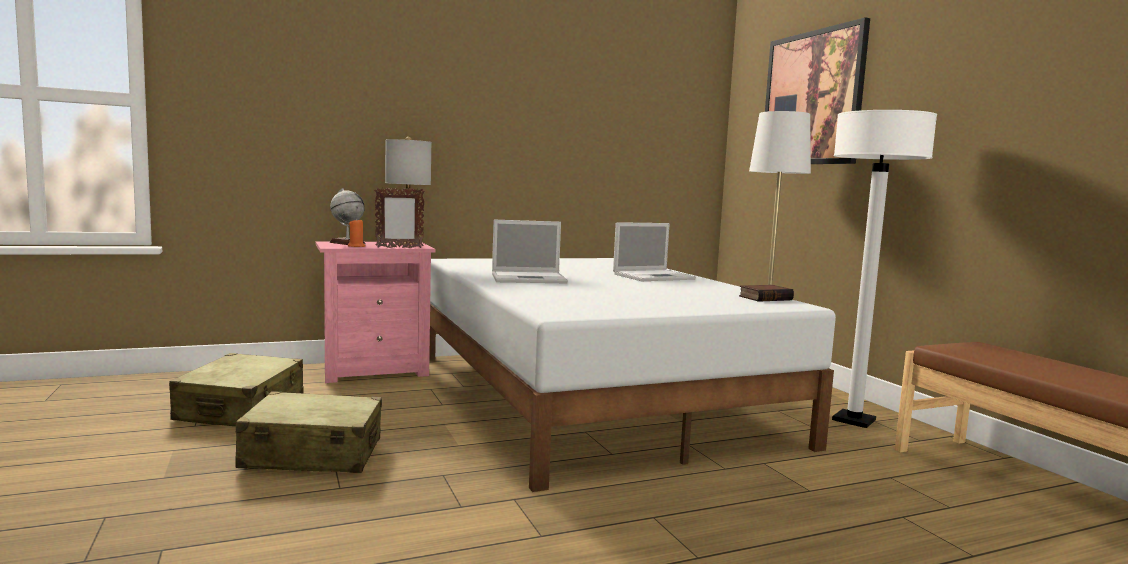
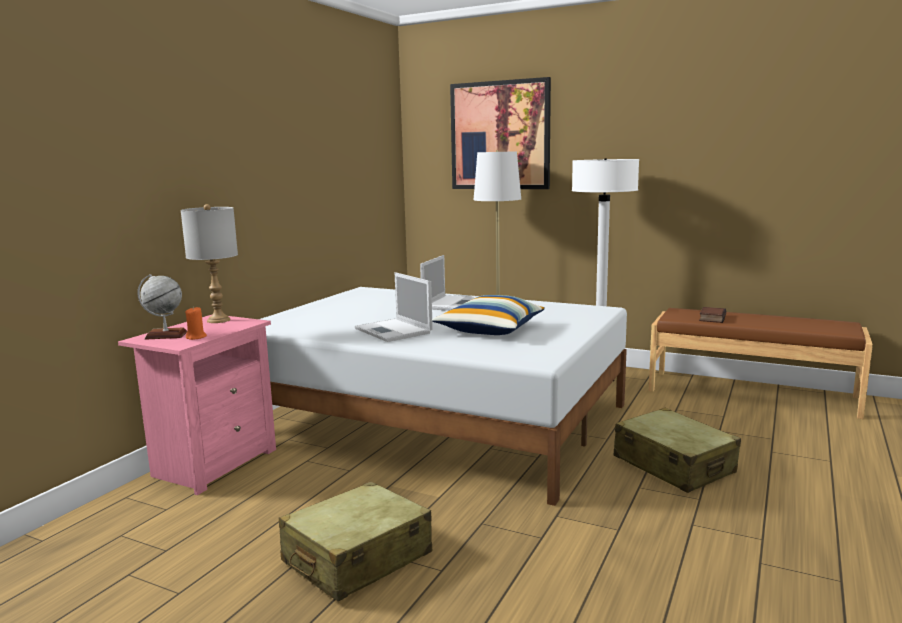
camera: 40 degrees left, 5 degrees up
(241, 408) = (181, 555): beige suitcase -> beige suitcase (673, 465)
(399, 247) = (239, 328): picture frame -> none
(530, 278) = (394, 331): laptop -> laptop turned 105 degrees clockwise
(609, 292) = (490, 330): none -> pillow
(765, 298) = (571, 307): book -> book (711, 318)

